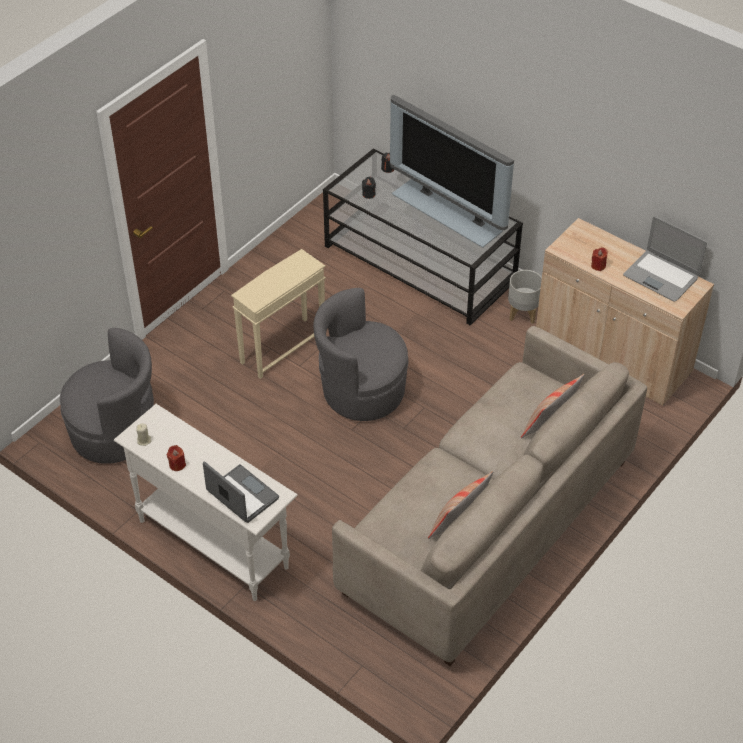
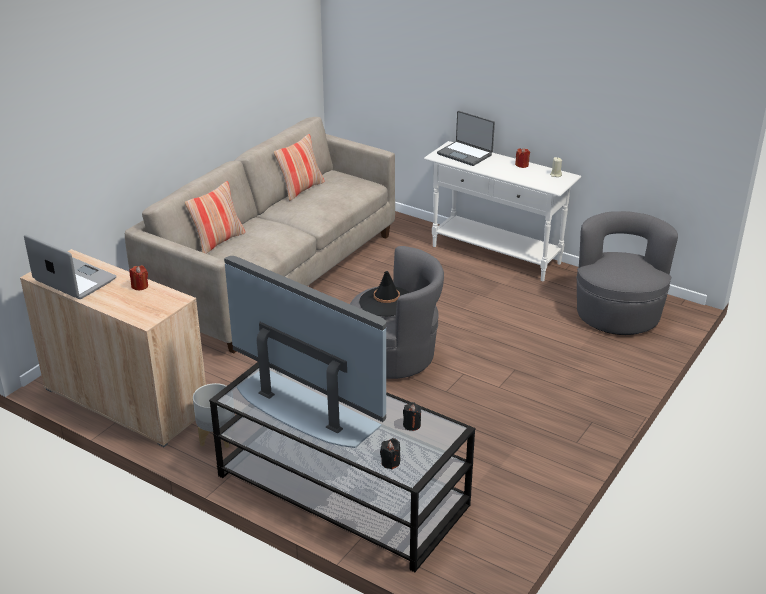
camera: 175 degrees right, 15 degrees down
(115, 432) = (617, 314): grey armchair -> grey armchair turned 105 degrees clockwise
(282, 347) = (487, 388): beige side table -> none
(370, 348) = (386, 302): none -> black hat

